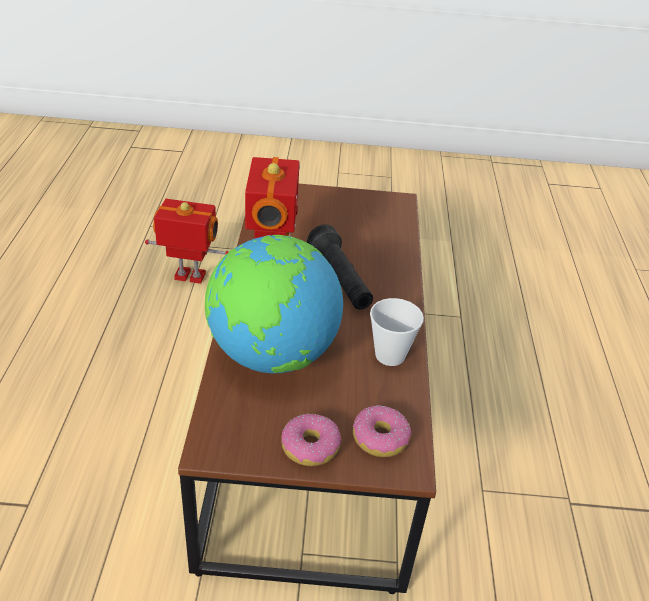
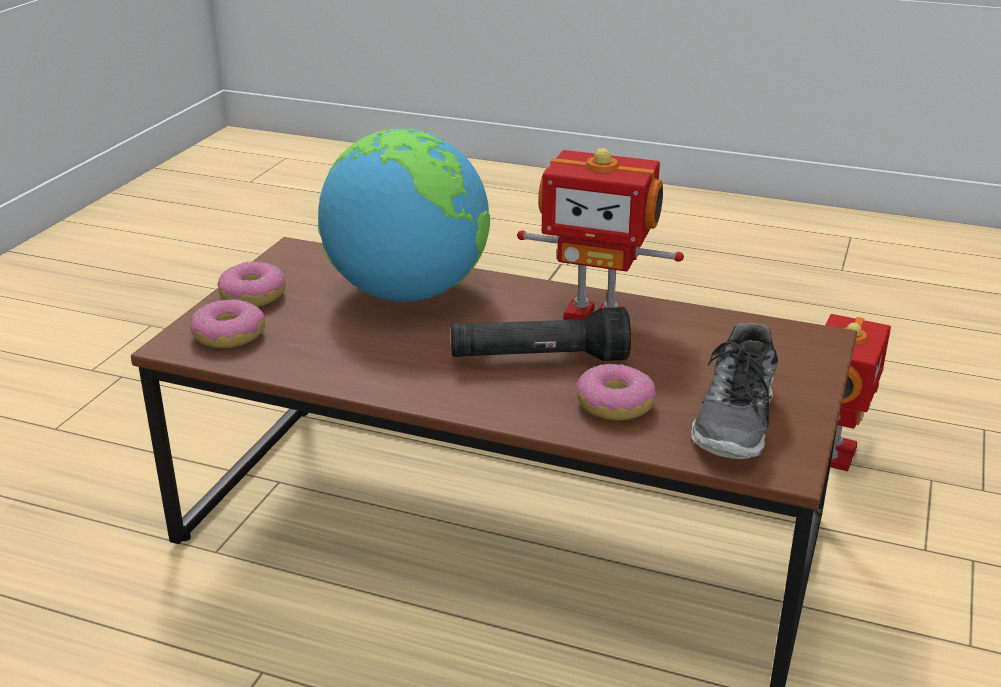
camera: 110 degrees right, 10 degrees down
(368, 213) = (736, 421): none -> shoe
(374, 249) = (615, 405): none -> donut
(390, 355) = (357, 368): cup -> none

